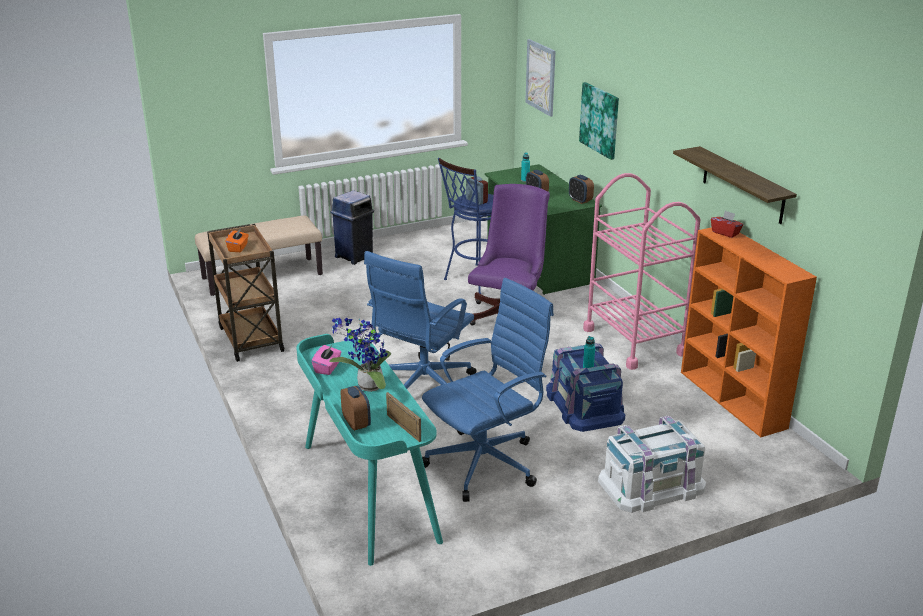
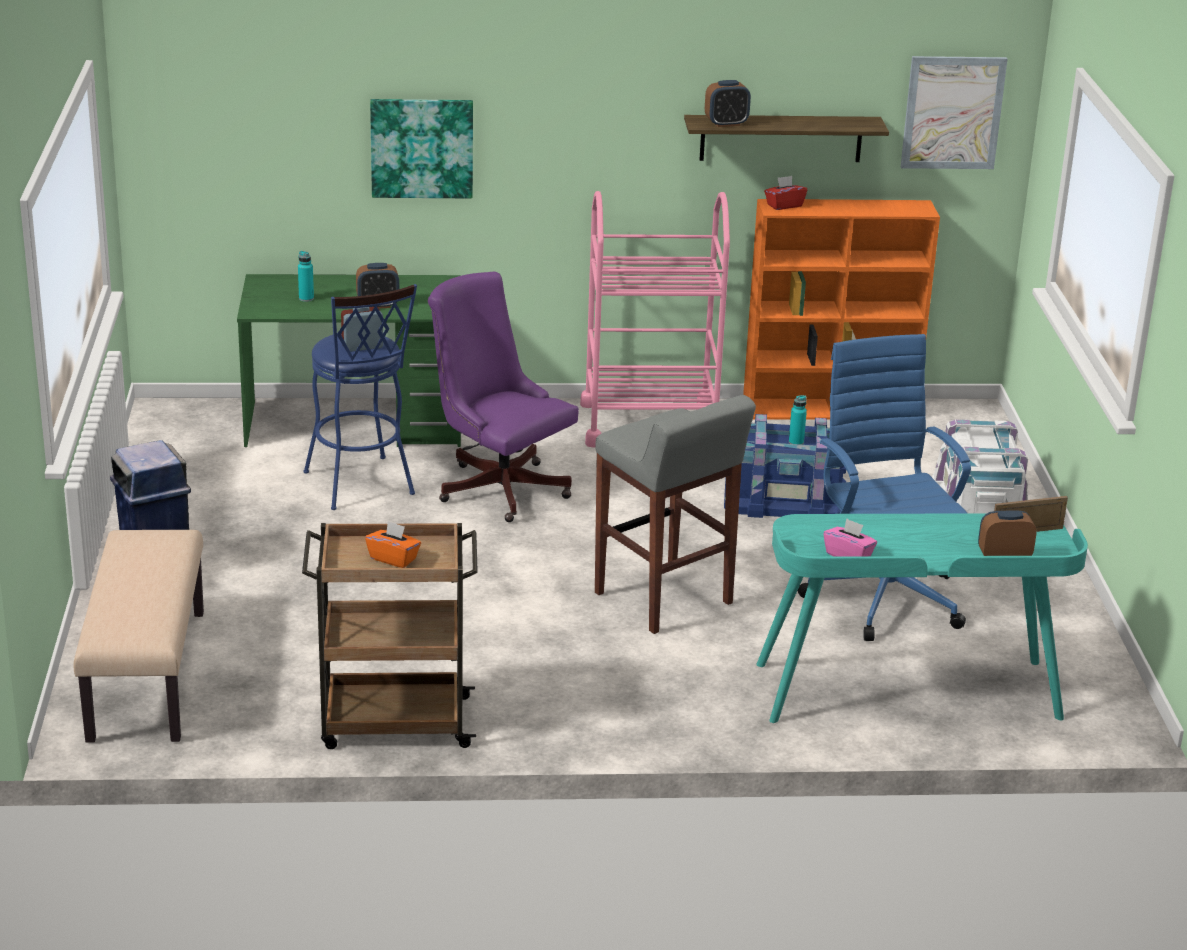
camera: 70 degrees left, 0 degrees up
(367, 387) = (914, 537): potted plant -> none
(421, 387) = (664, 599): blue office chair -> grey stool
(540, 77) = (215, 126): picture -> picture (952, 112)
(580, 200) = (429, 283): alarm clock -> alarm clock (726, 124)

